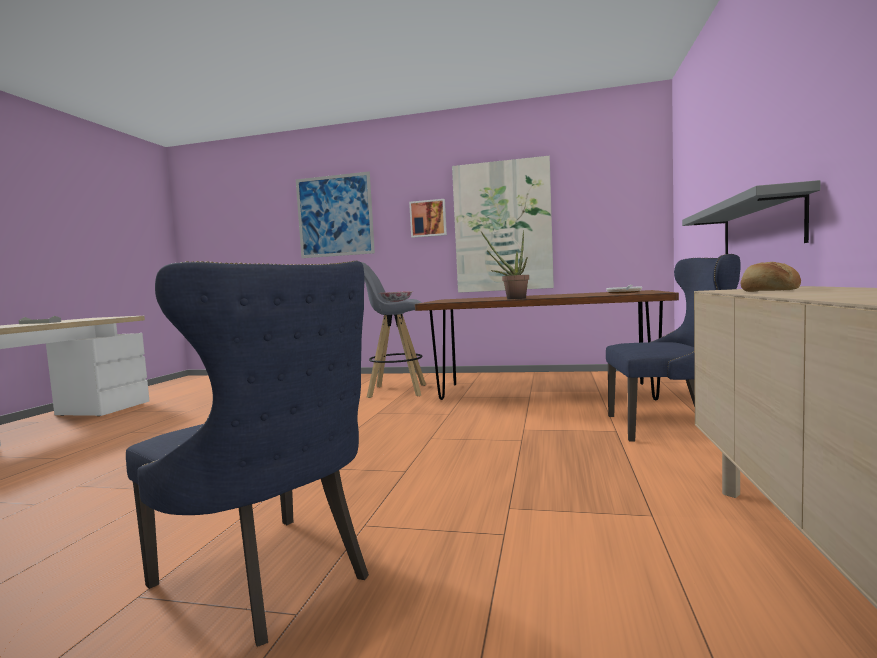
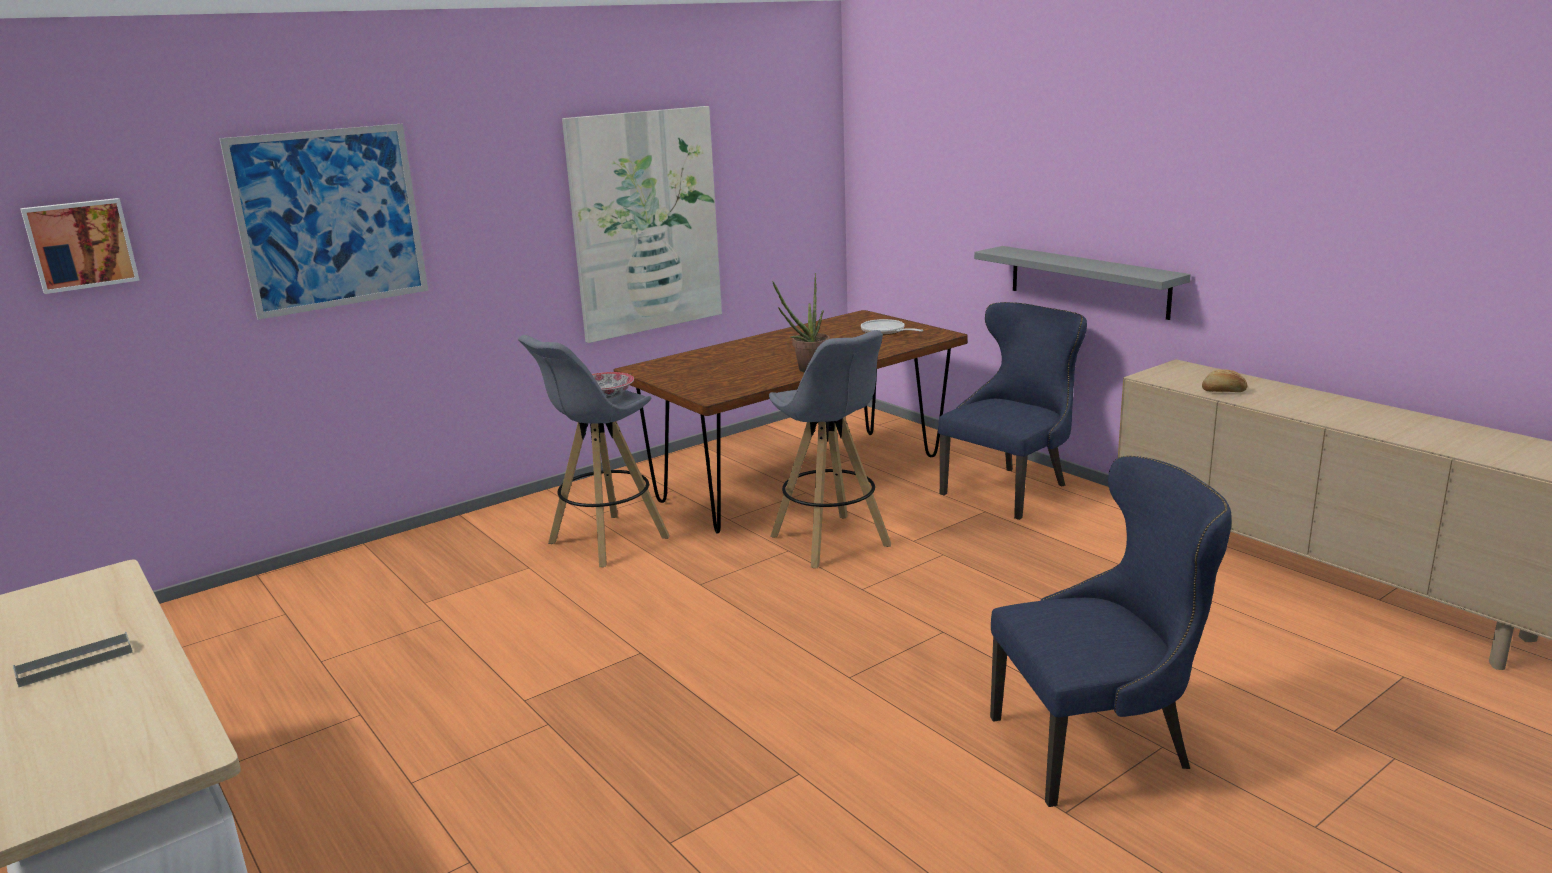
camera: 50 degrees left, 15 degrees up
(428, 218) = (525, 215): picture -> picture (81, 244)
(478, 417) = (831, 542): none -> grey stool

